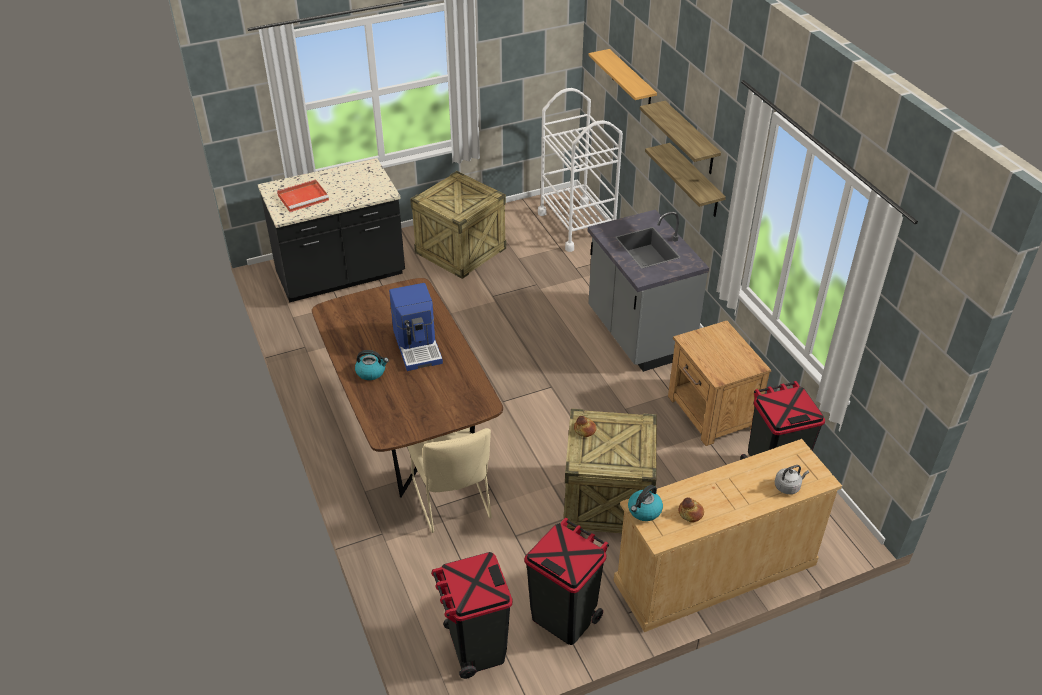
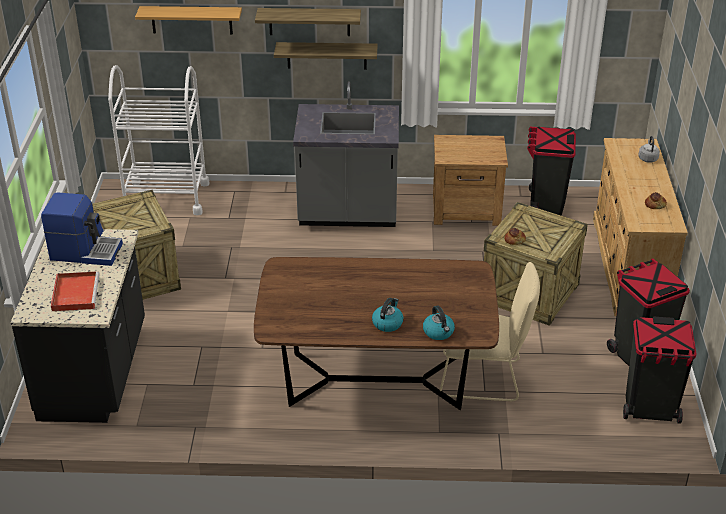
camera: 65 degrees left, 5 degrees down
(418, 346) = (370, 286): coffee machine -> coffee machine (86, 251)
(644, 511) = (643, 223): kettle -> kettle (439, 332)

